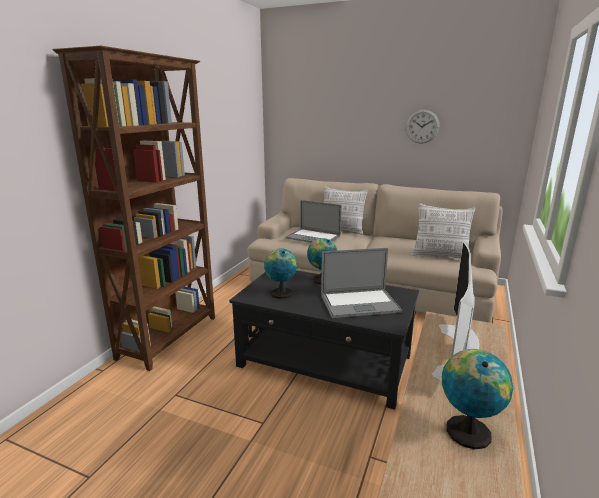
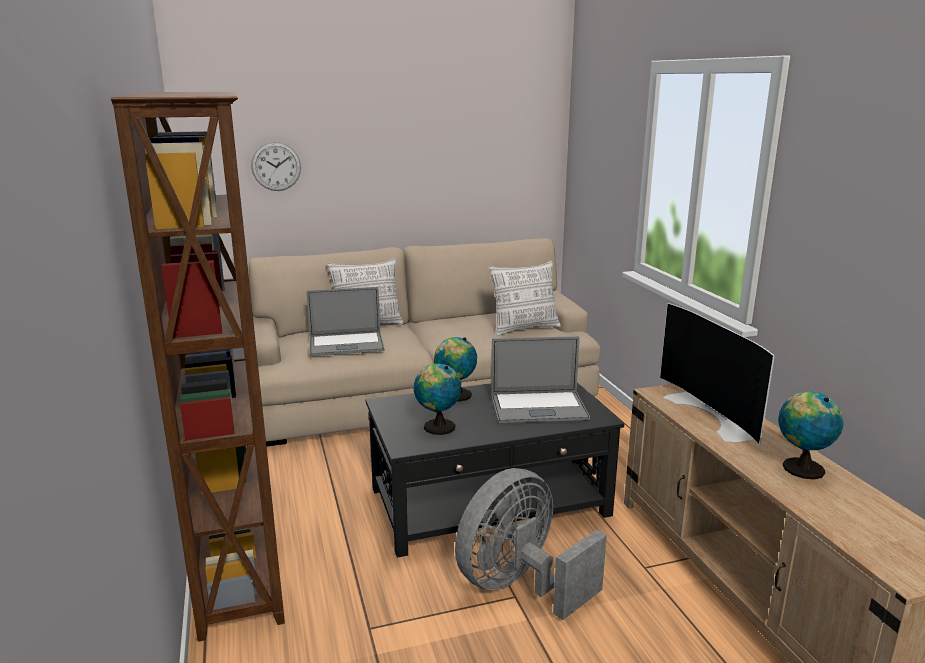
camera: 40 degrees left, 0 degrees up
(274, 418) = (520, 585): none -> grey fan
(359, 303) = (538, 407): laptop -> laptop turned 45 degrees clockwise
(422, 126) = (441, 160): wall clock -> wall clock (276, 166)

